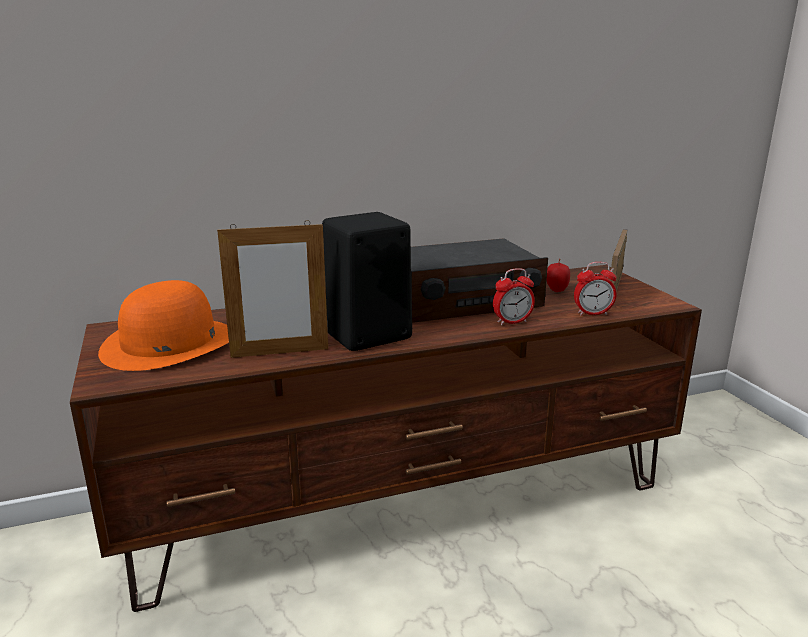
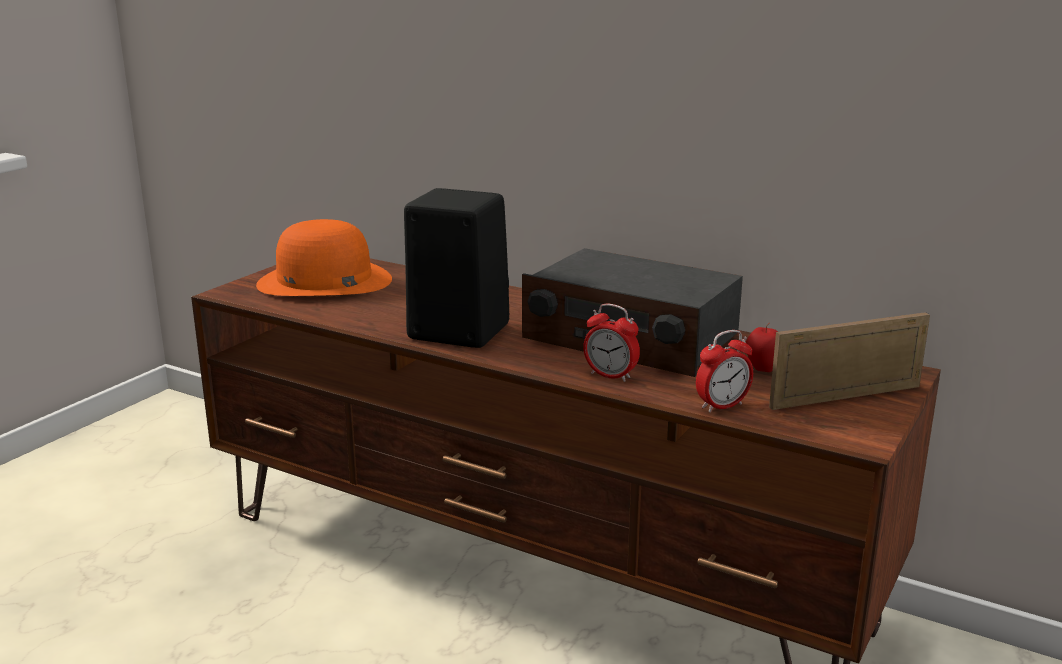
camera: 50 degrees right, 0 degrees up
(280, 352) = (365, 317): picture frame -> none
(592, 313) = (722, 406): alarm clock -> alarm clock turned 75 degrees counterclockwise

